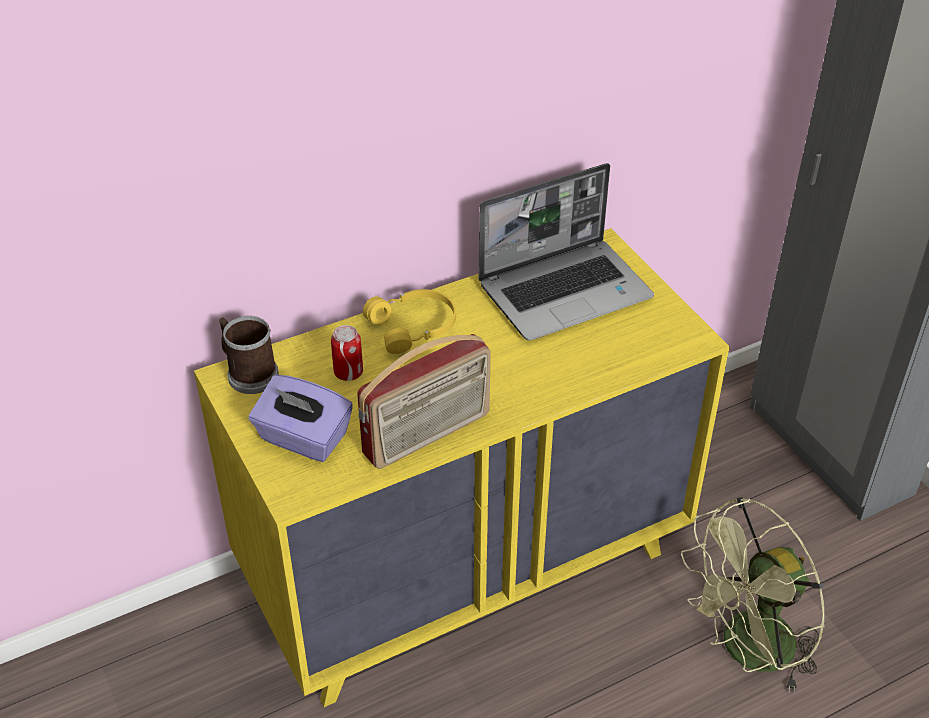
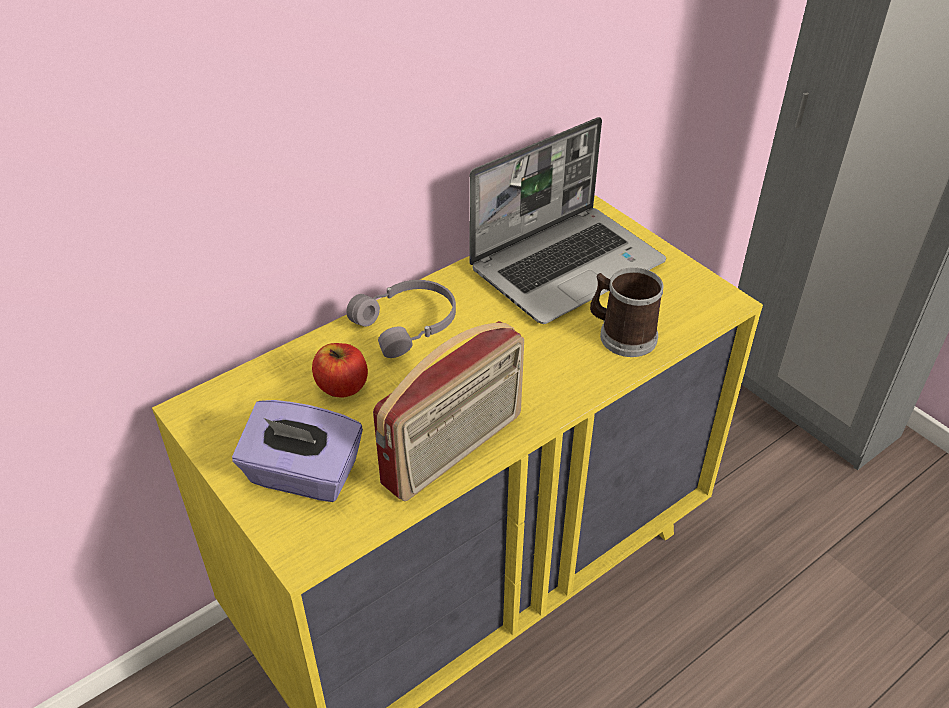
camera: 10 degrees left, 0 degrees up
(248, 373) = (221, 402): mug -> mug (622, 335)
(348, 372) = (342, 386): can -> apple
(414, 327) = (408, 325): yellow headphones -> grey headphones
(747, 652) = (789, 628): green fan -> none

